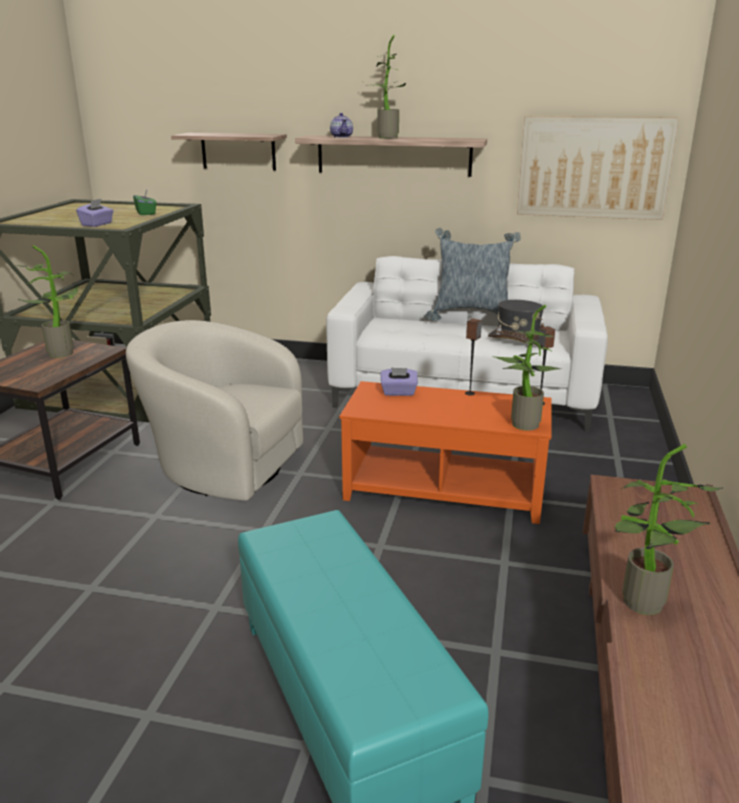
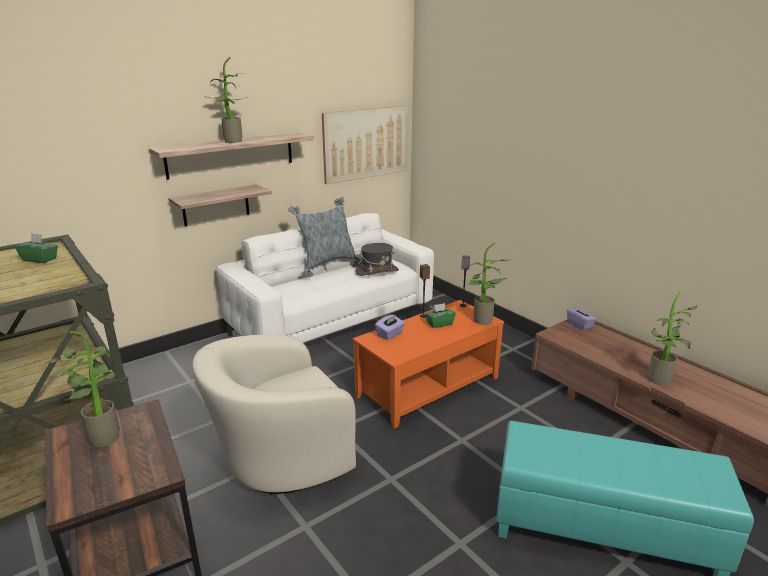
camera: 50 degrees left, 0 degrees up
(97, 224) = (32, 287): purple tissue box -> purple tissue box (580, 325)
(238, 151) = (76, 173): shelf -> shelf (216, 205)
(341, 137) = (193, 145): teapot -> none
(469, 406) = (439, 323): none -> green tissue box

